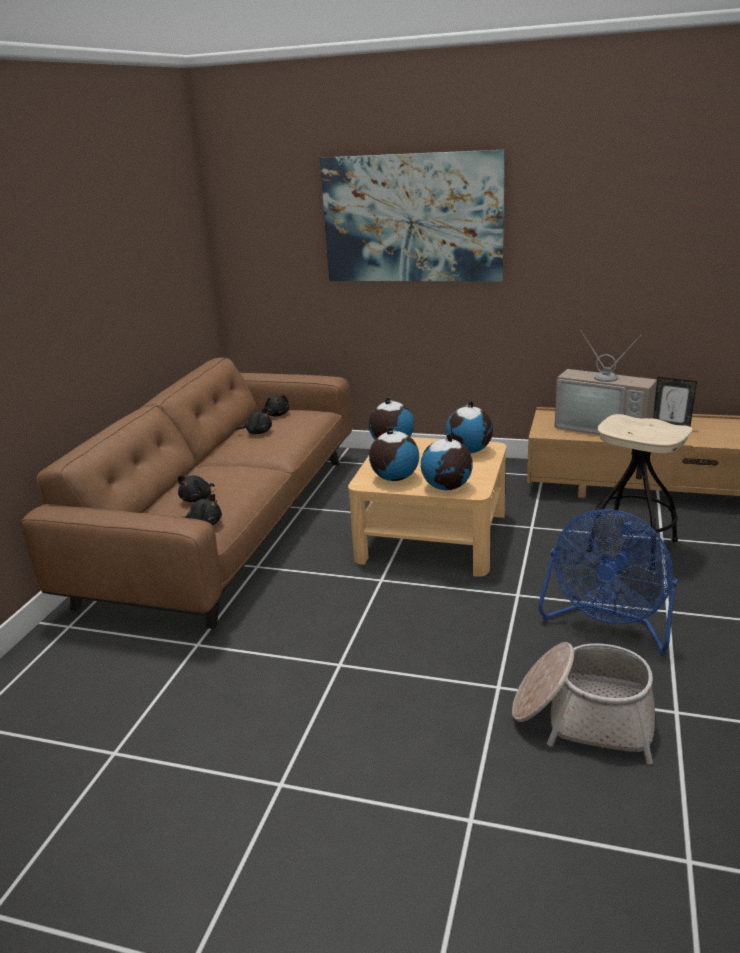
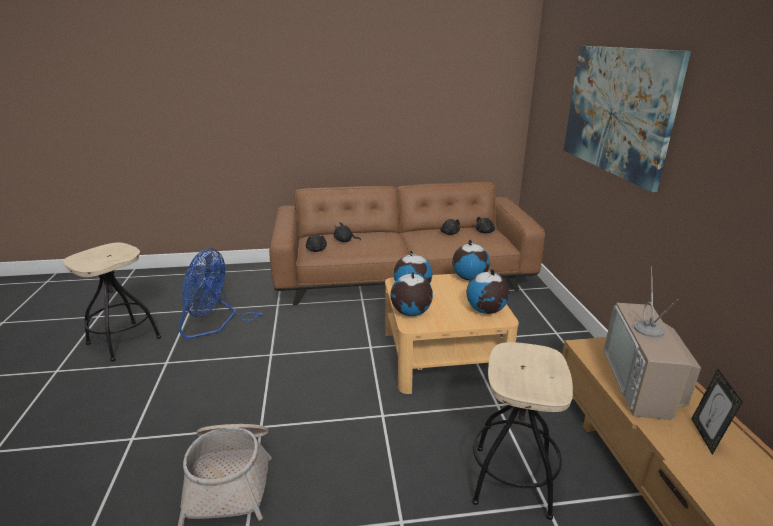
camera: 65 degrees right, 0 degrees up
(151, 852) = (124, 340): none -> beige stool
(605, 622) = (364, 476): blue fan -> blue fan (219, 320)

